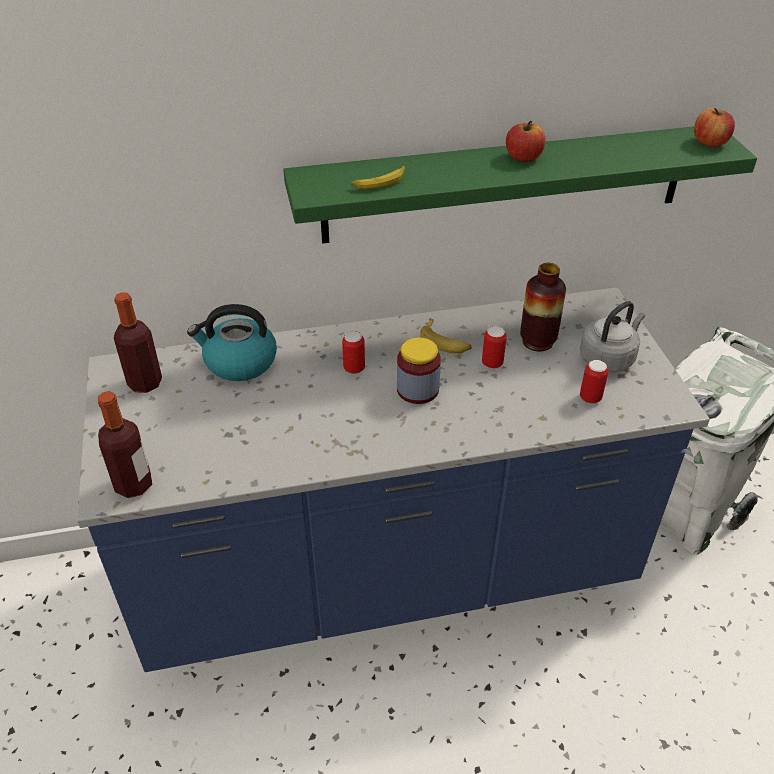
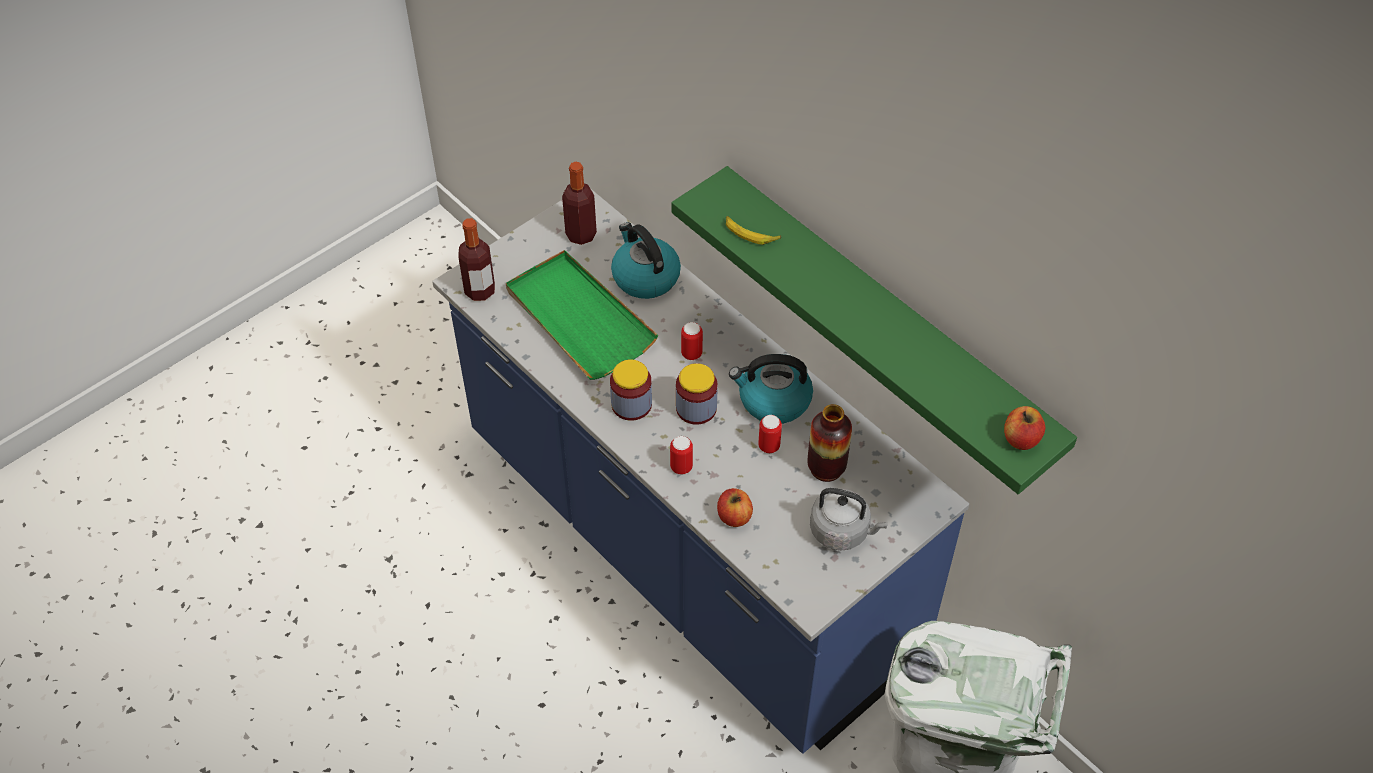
camera: 60 degrees right, 10 degrees up
(244, 425) = (578, 318): none -> green tray
(379, 429) = (631, 404): none -> jar
(445, 342) = (773, 400): banana -> kettle
(523, 157) = (871, 309): apple -> apple (734, 516)
(590, 398) = (774, 535): can -> can (681, 467)

